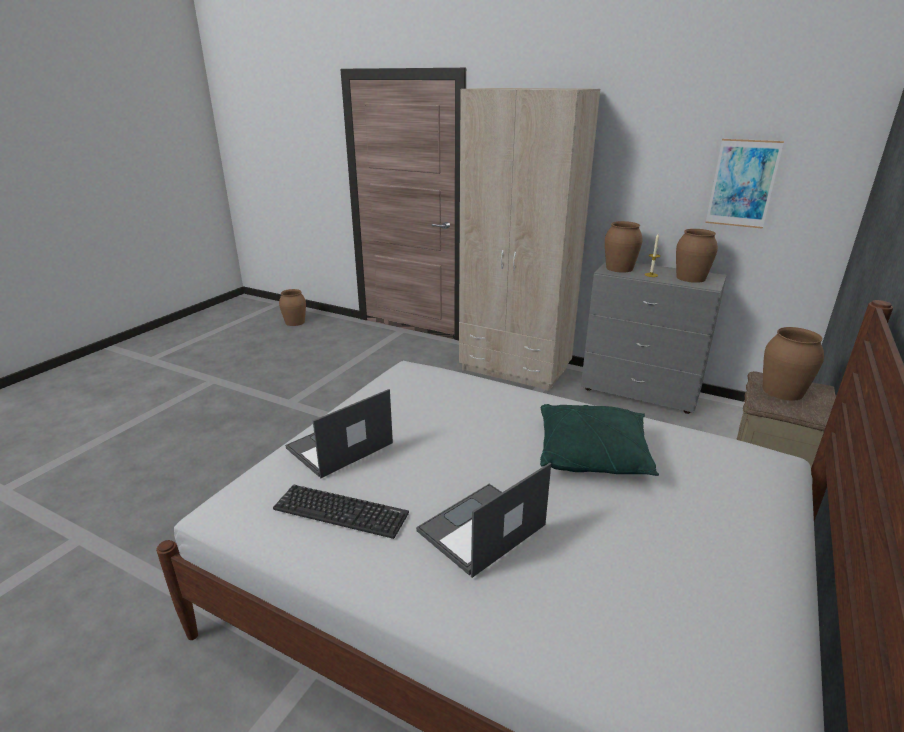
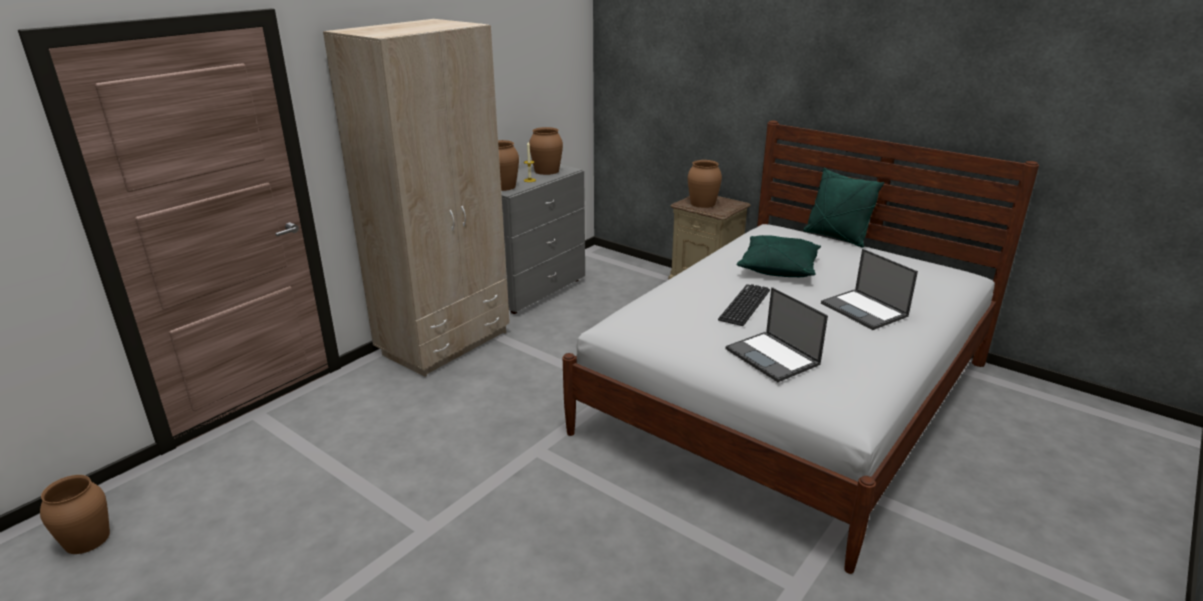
camera: 80 degrees left, 0 degrees up
(340, 511) = (859, 356): keyboard -> keyboard (744, 305)
(742, 183) = (538, 83): picture -> none
(799, 529) = (836, 237): none -> green pillow

